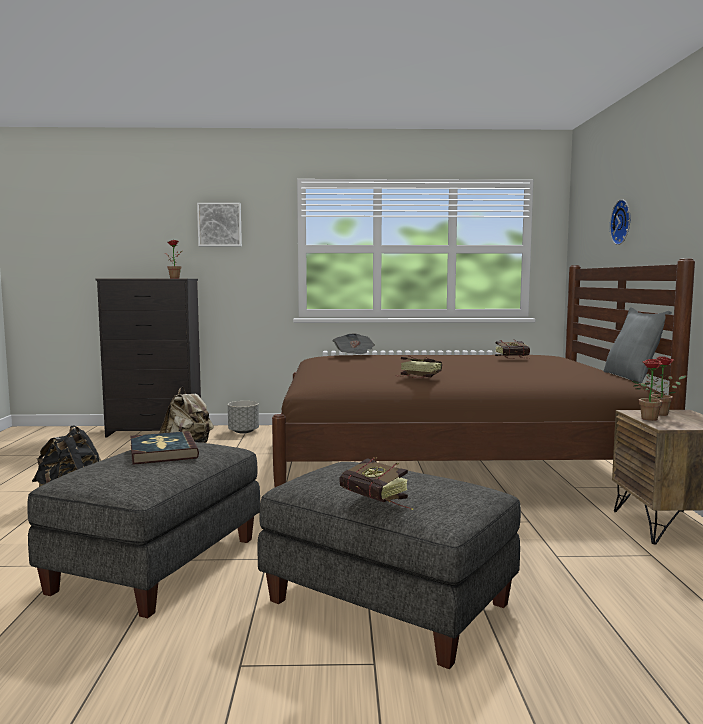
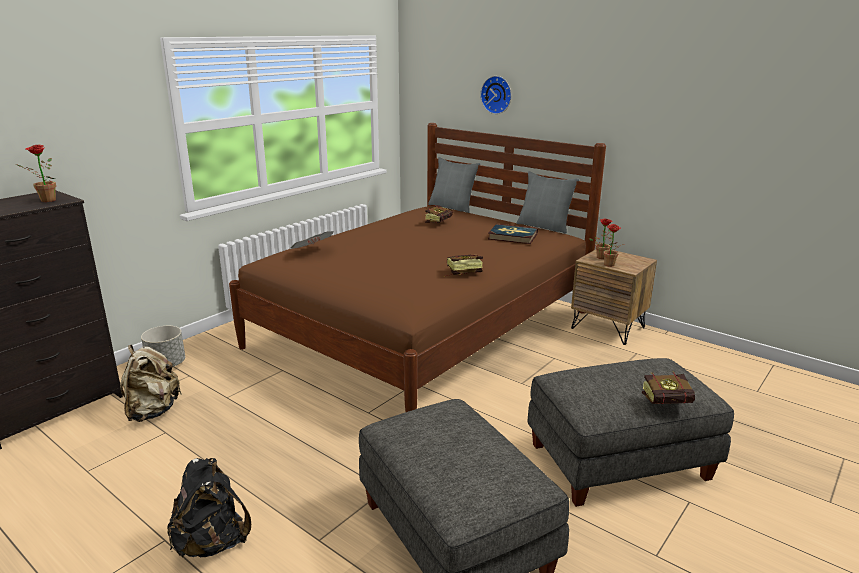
camera: 50 degrees left, 15 degrees up
(162, 452) = (442, 439): book -> book (512, 236)
(220, 224) = (67, 107): picture -> none
(575, 358) = (452, 207): none -> grey pillow

